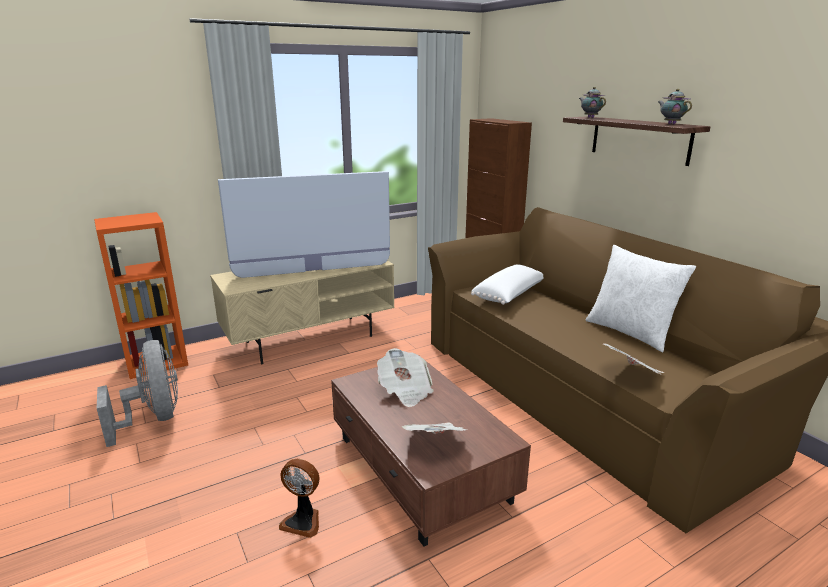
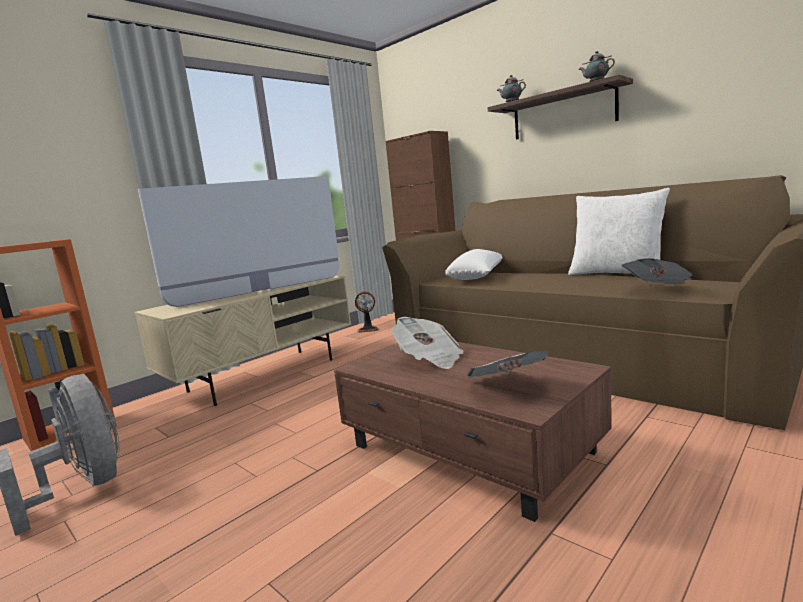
camera: 15 degrees left, 10 degrees down
(303, 521) = (359, 541): fan -> fan (368, 329)

